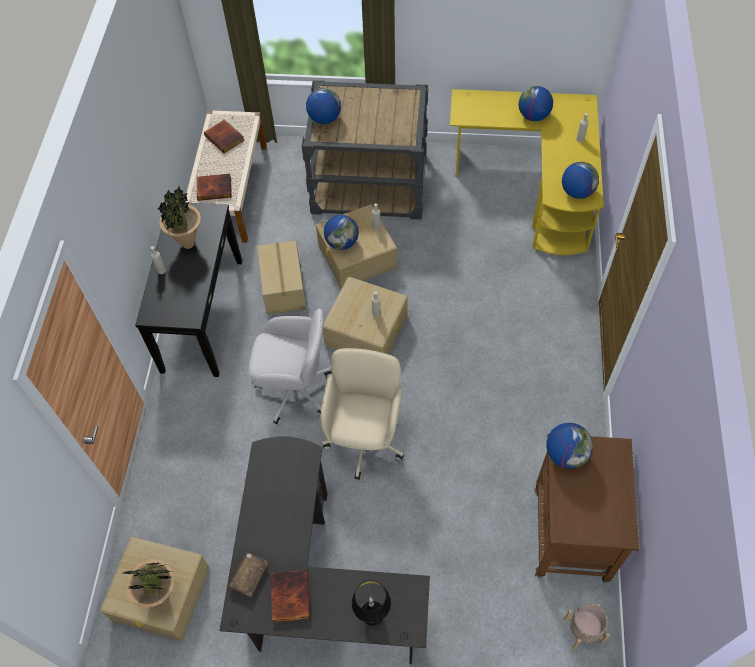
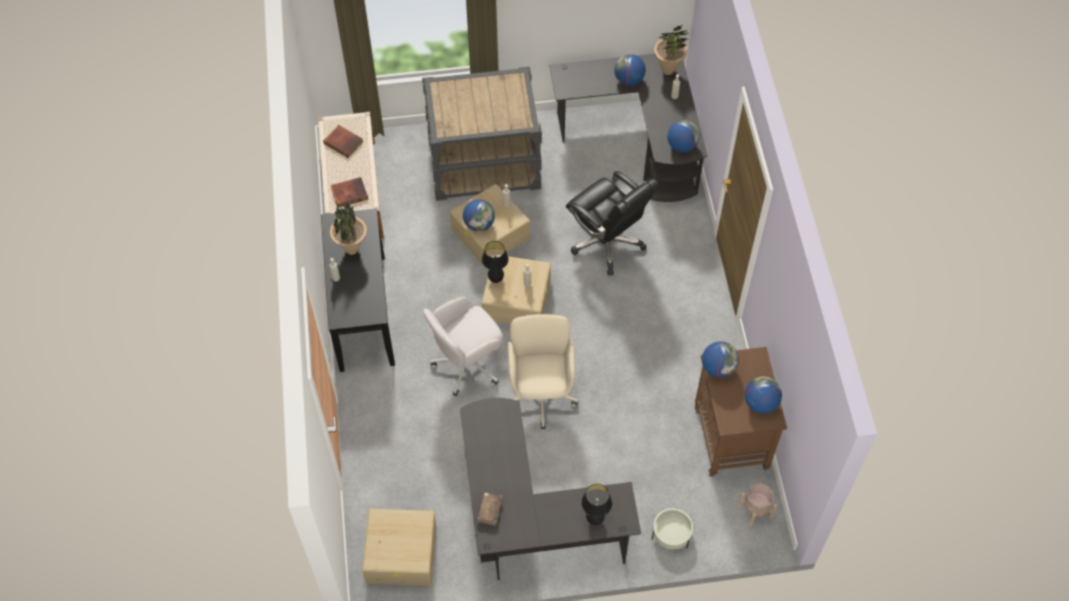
camera: 15 degrees left, 0 degrees up
(161, 595) = (410, 548): potted plant -> potted plant (668, 70)
(284, 286) = (431, 273): cardboard box -> none
(289, 596) = (525, 519): book -> none
(295, 391) = (467, 365): white office chair -> white office chair turned 150 degrees clockwise
(324, 118) = (444, 114): globe -> globe (760, 403)
(343, 303) = (496, 279): none -> black table lamp
(475, 638) = (671, 534): none -> beige planter
(477, 286) = (606, 242): none -> black office chair
(534, 188) = (637, 141): yellow desk -> black desk

